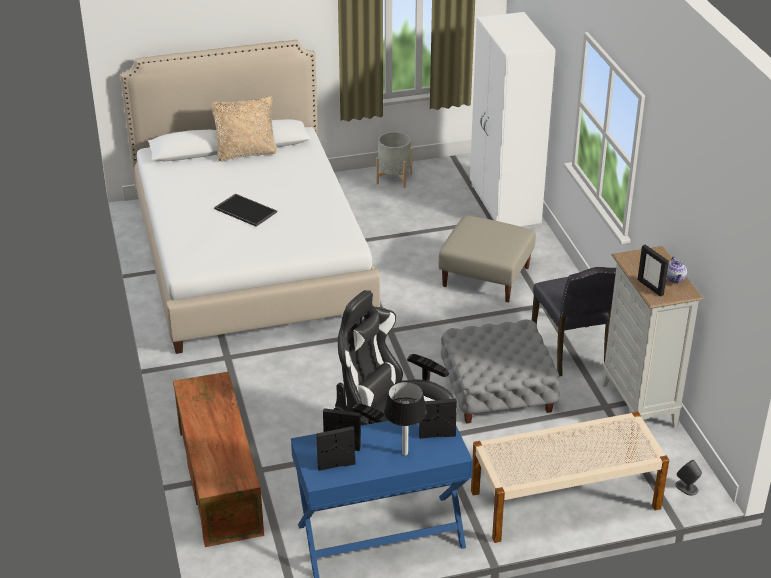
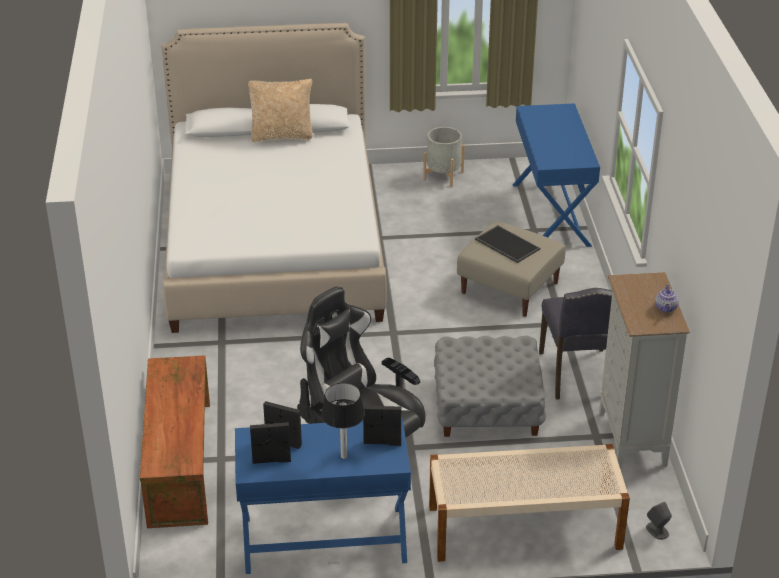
camera: 10 degrees right, 0 degrees up
(244, 210) = (262, 194): tray -> tray (506, 244)
(504, 205) = (551, 214): white wardrobe -> blue desk
(651, 287) = (637, 314): picture frame -> none

